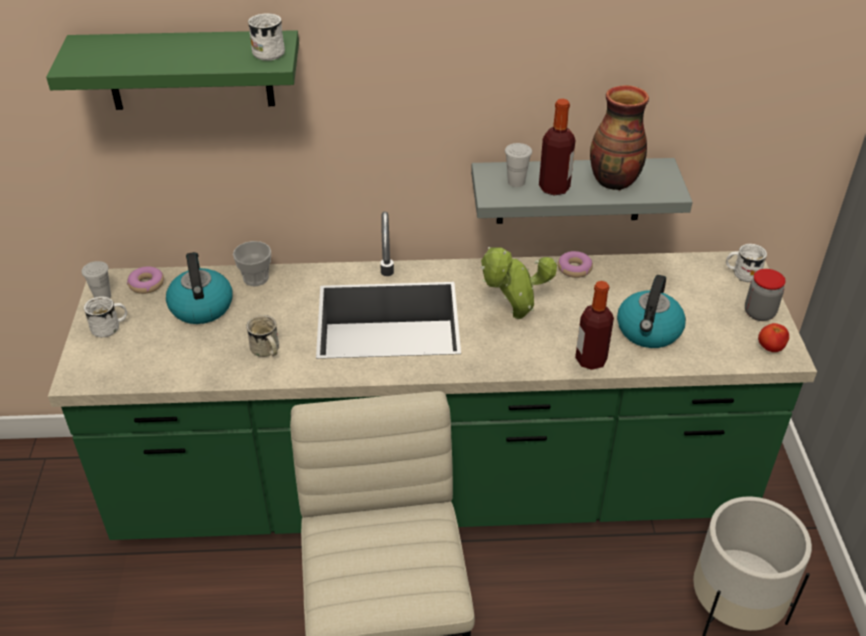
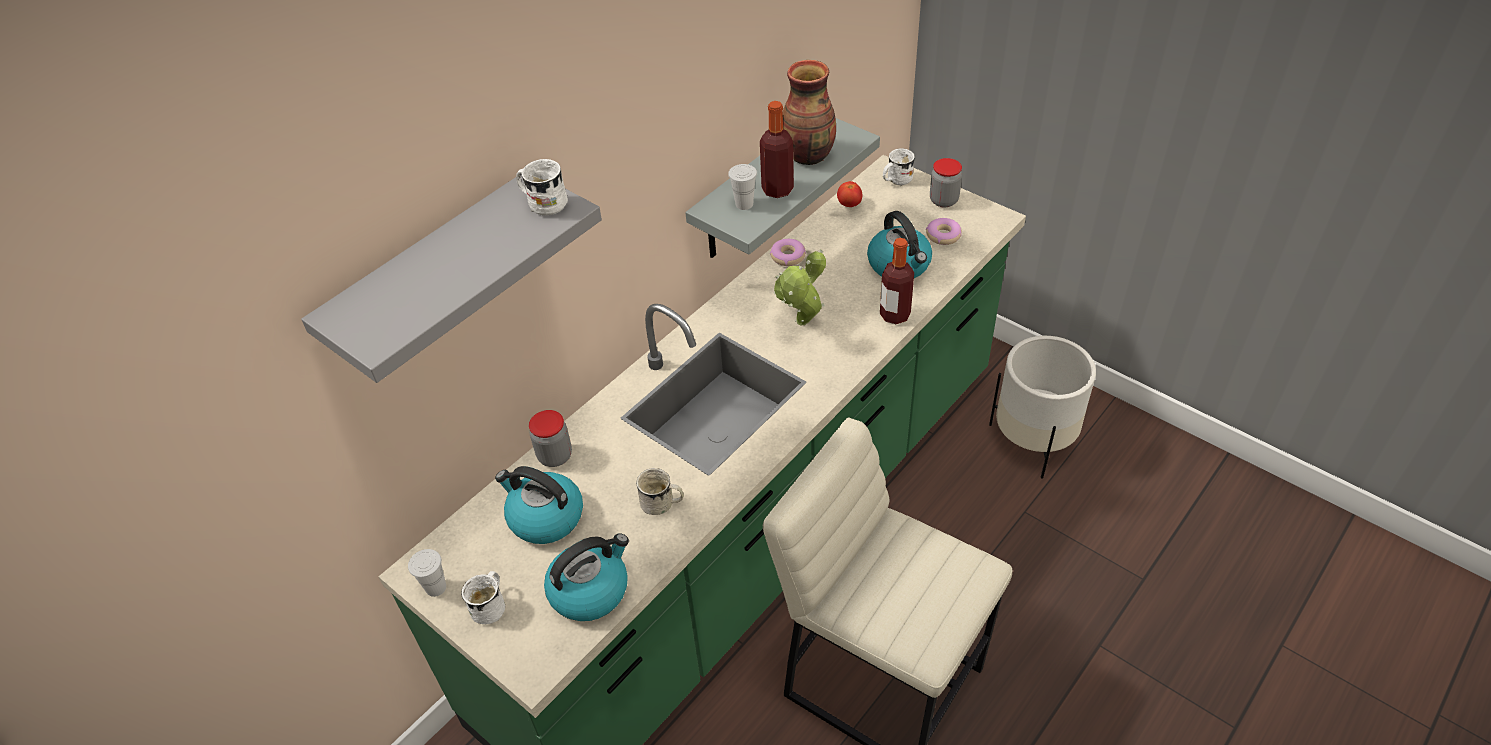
camera: 45 degrees left, 5 degrees up
(147, 284) = (461, 542): donut -> donut (943, 235)
(162, 363) = (590, 590): none -> kettle
(189, 70) = (435, 277): green shelf -> grey shelf
(256, 278) = (555, 456): cup -> jar
(770, 348) = (982, 220): tomato -> tomato (849, 204)

